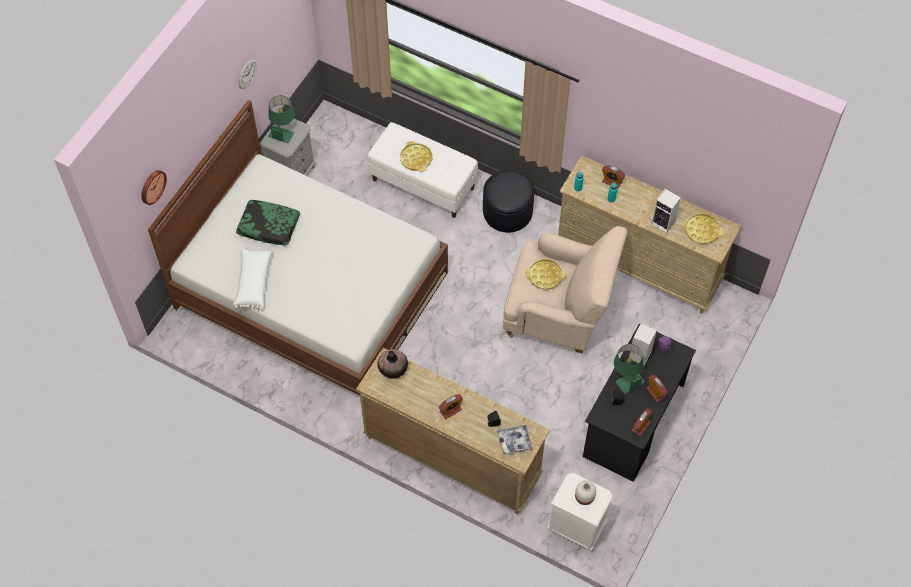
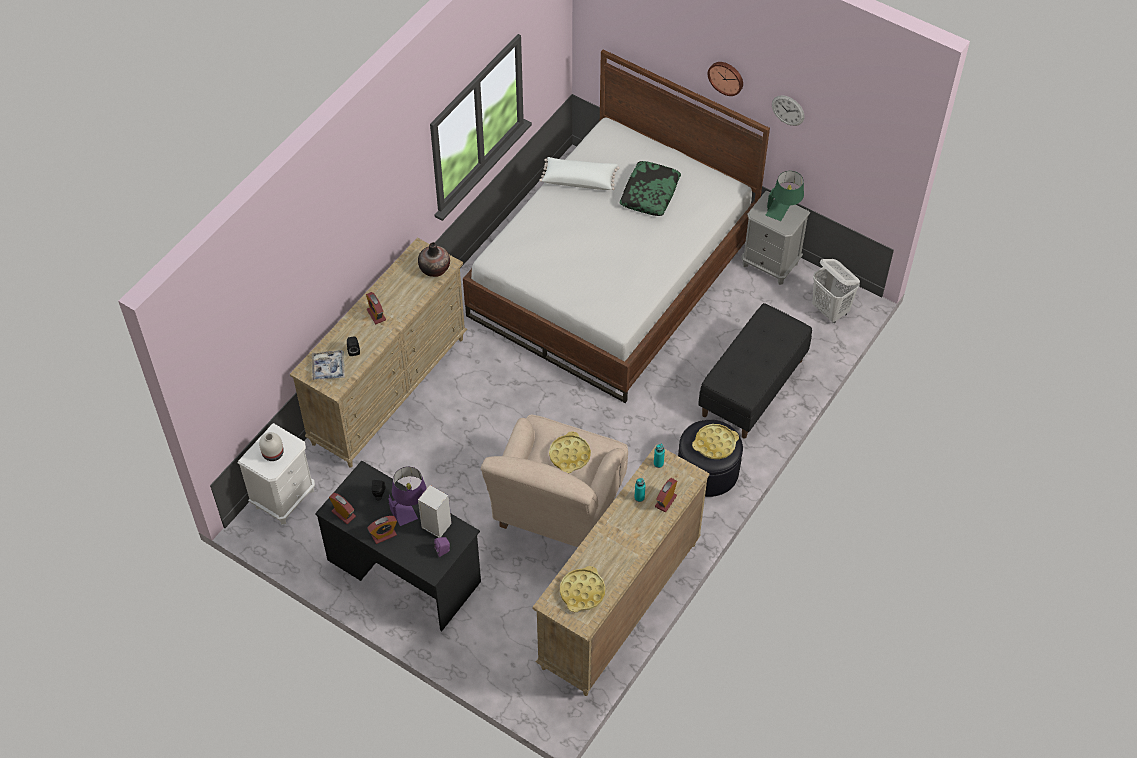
camera: 95 degrees right, 5 degrees down
(152, 186) = (631, 28): wall clock -> wall clock (726, 77)
(340, 132) = (830, 310): none -> white laundry basket
(416, 159) = (755, 348): yellow tray -> yellow tray (715, 444)
(423, 184) = (752, 388): white bench -> black bench
(626, 377) = (409, 508): green table lamp -> purple table lamp
(664, 223) = (598, 551): speaker -> none

